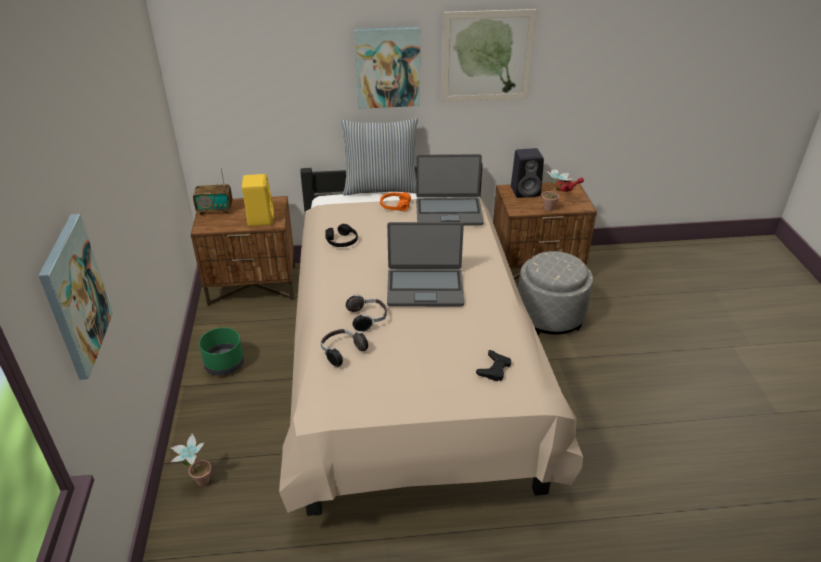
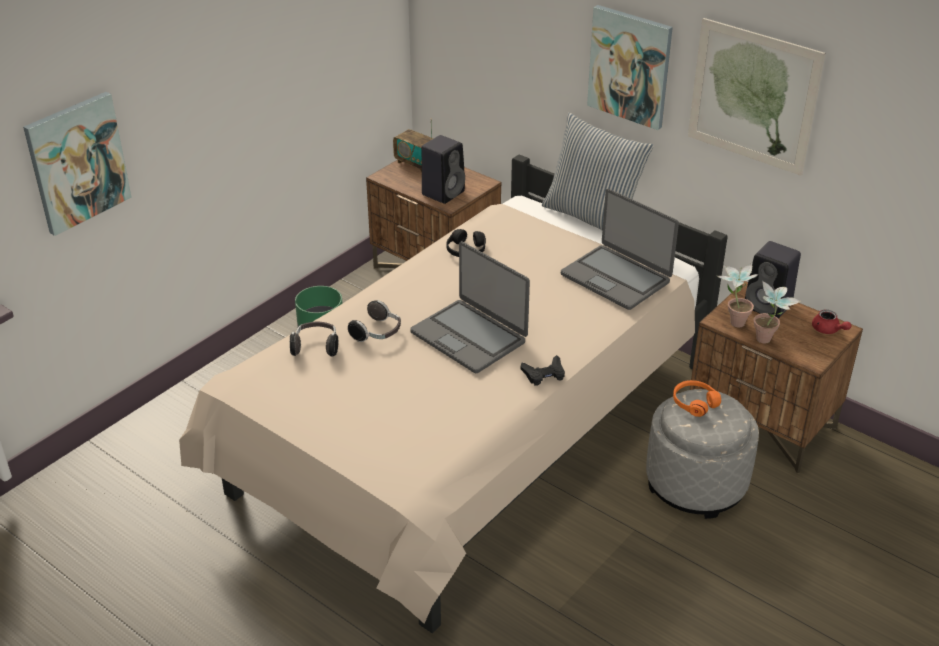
camera: 45 degrees right, 0 degrees up
(198, 481) = (187, 411): potted plant -> potted plant (732, 321)
(260, 218) = (443, 192): yellow speaker -> black speaker
(395, 206) = (571, 242): orange headphones -> orange headphones (694, 403)
(494, 369) = (413, 443): black game controller -> black game controller (544, 374)

